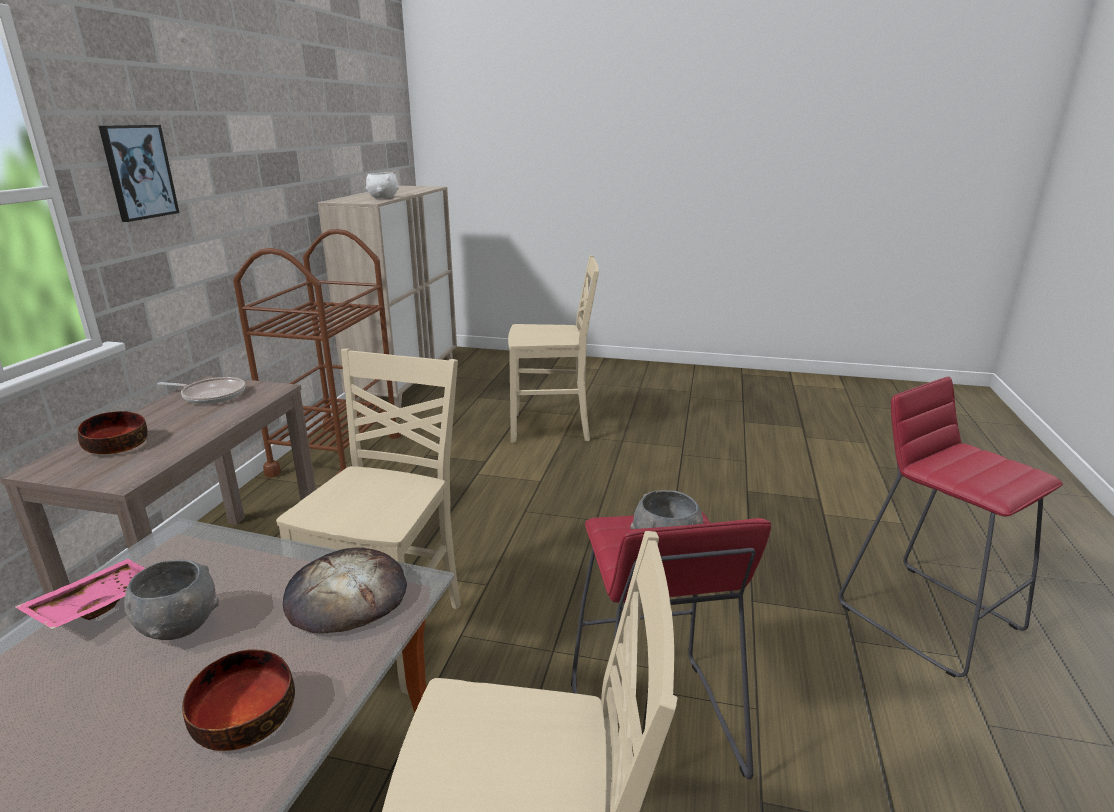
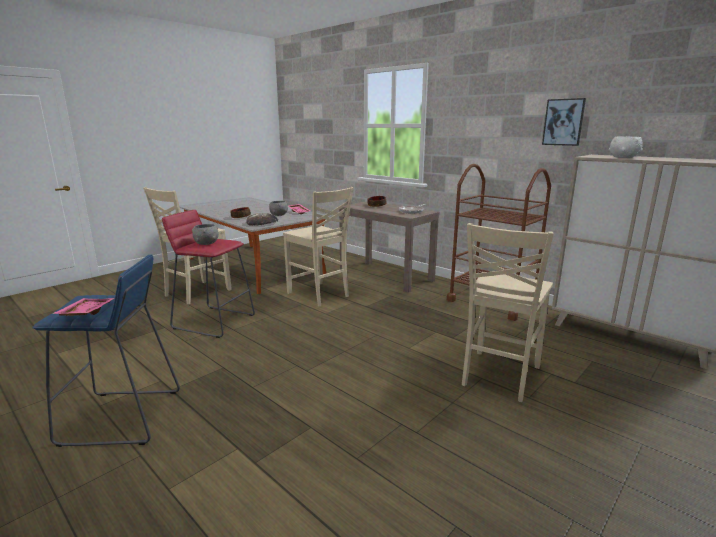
camera: 120 degrees right, 5 degrees down
(138, 172) = (458, 121): picture -> picture (563, 122)
(928, 615) = (122, 417): red stool -> blue stool
(989, 459) = (85, 313): none -> pink tray

